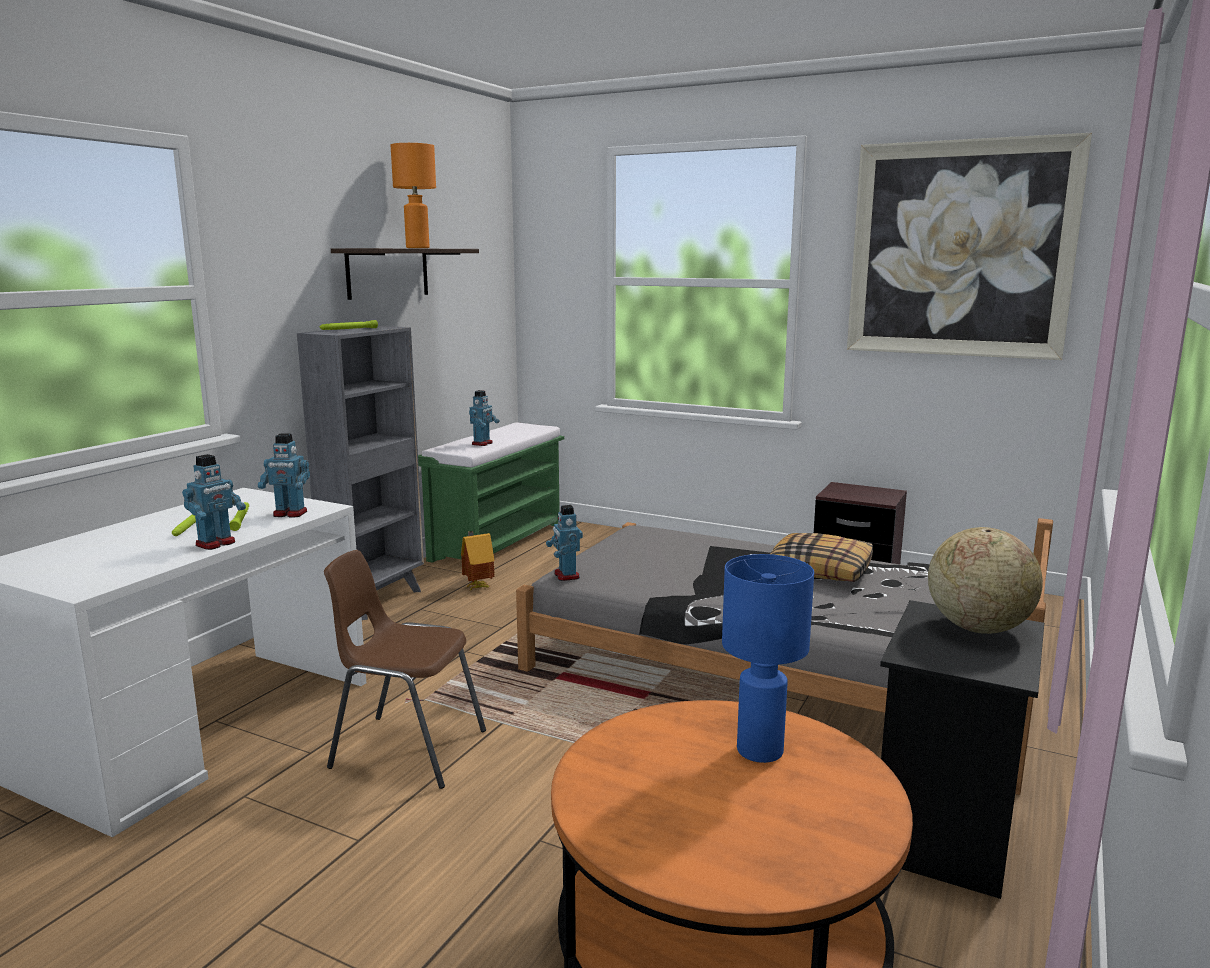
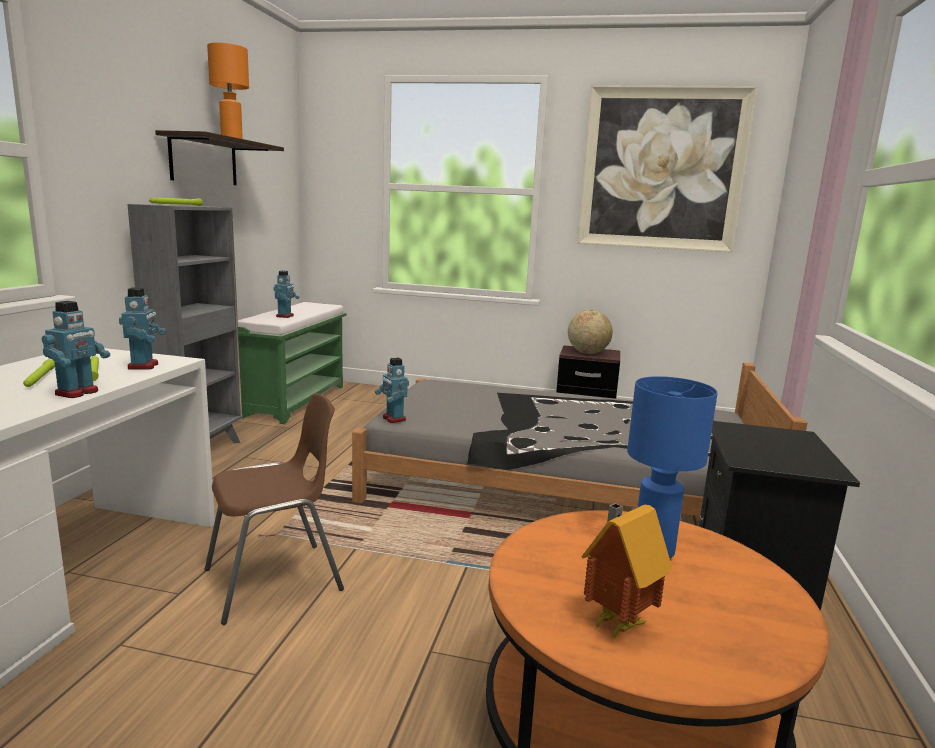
camera: 15 degrees left, 0 degrees up
(289, 514) = (144, 366): toy robot -> toy robot turned 90 degrees counterclockwise
(407, 749) = (275, 580): brown chair -> brown chair turned 150 degrees clockwise
(477, 587) = (290, 436): toy house -> toy house (615, 623)
(821, 570) = (592, 407): pillow -> none
(977, 628) = (774, 438): globe -> globe (587, 353)

